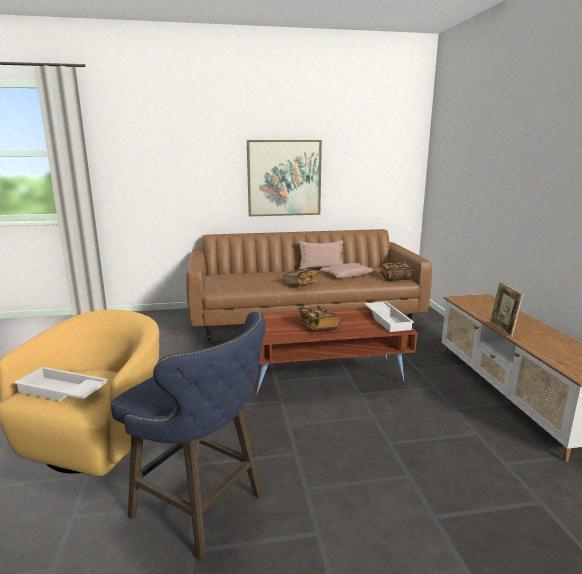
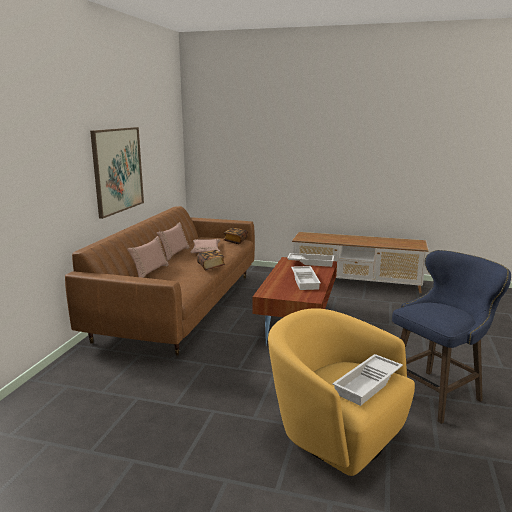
camera: 65 degrees left, 0 degrees up
(263, 272) = (150, 272): none -> beige pillow
(318, 326) = (305, 281): book -> white tray
(502, 329) = (358, 243): picture frame -> none

